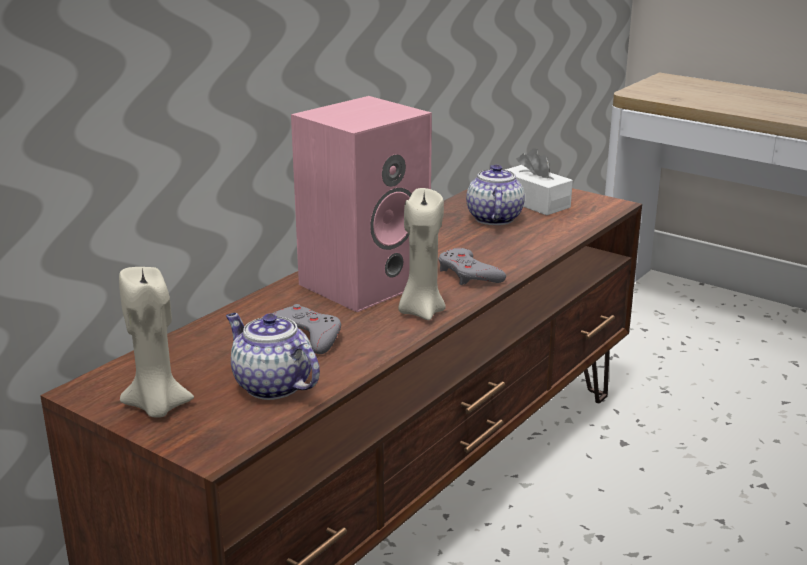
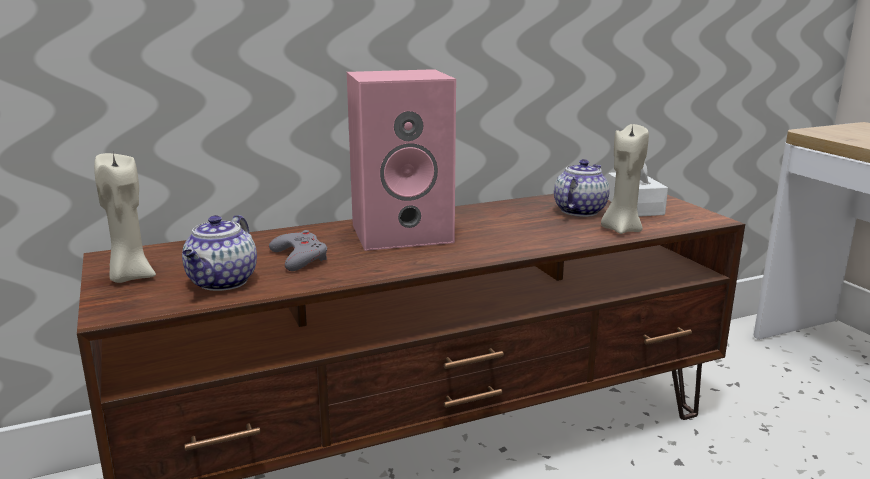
camera: 30 degrees right, 5 degrees down
(271, 385) = (222, 282): teapot -> teapot turned 150 degrees counterclockwise
(421, 311) = (414, 260): beige candle -> beige candle (621, 229)
(468, 274) = (496, 244): grey game controller -> none

